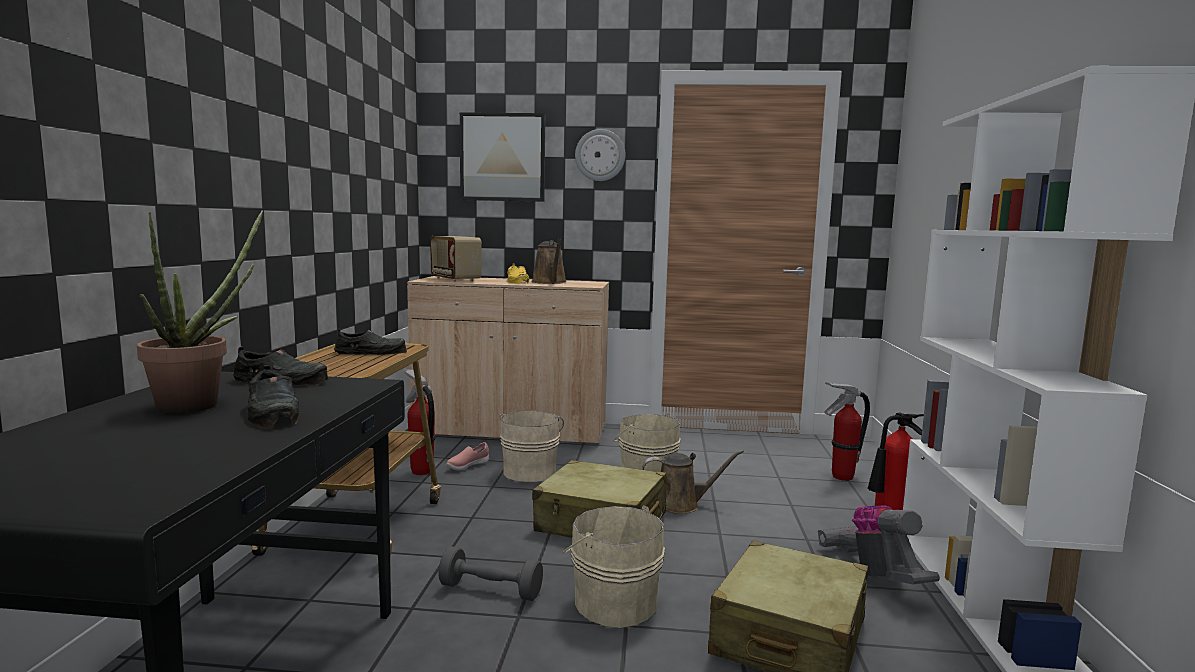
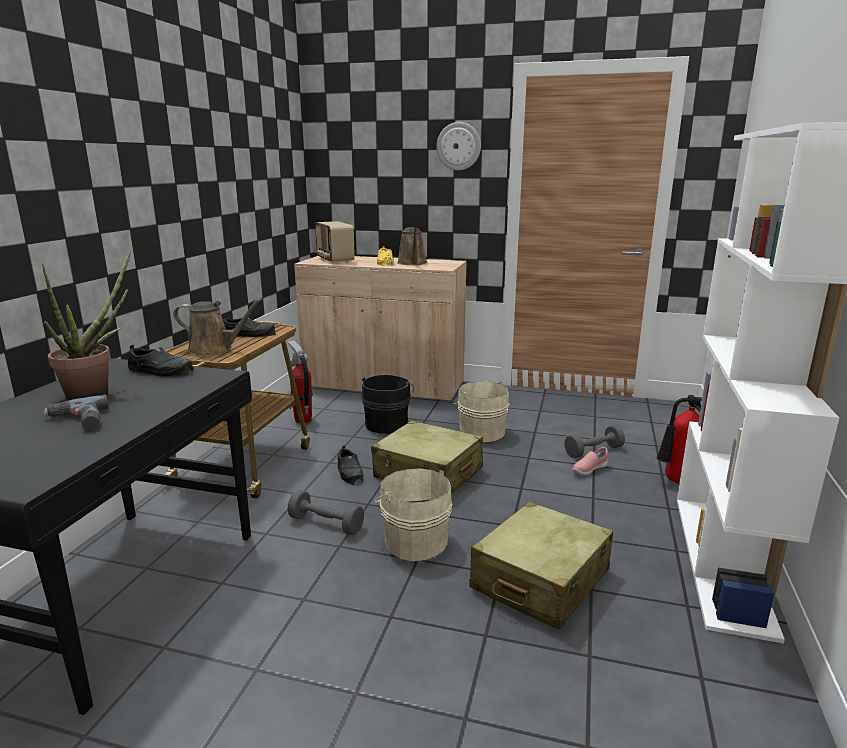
camera: 10 degrees right, 10 degrees up
(187, 432) = (78, 421): none -> power drill
(273, 413) = (141, 404): black shoe -> black shoe (350, 472)
(467, 466) = (339, 417): pink shoe -> pink shoe (589, 470)
(502, 157) = (374, 150): picture -> none
(530, 471) = (387, 424): beige bucket -> black bucket
(680, 504) = (499, 460): brown watering can -> brown watering can (214, 350)
(784, 490) = (593, 451): none -> grey dumbbell
(841, 477) = (651, 441): fire extinguisher -> none
(873, 574) = (635, 533): vacuum cleaner -> none

